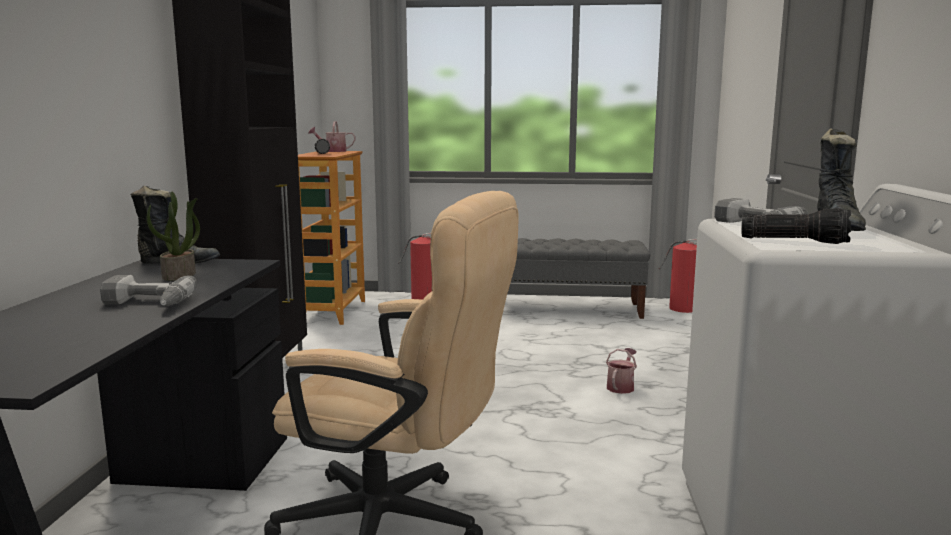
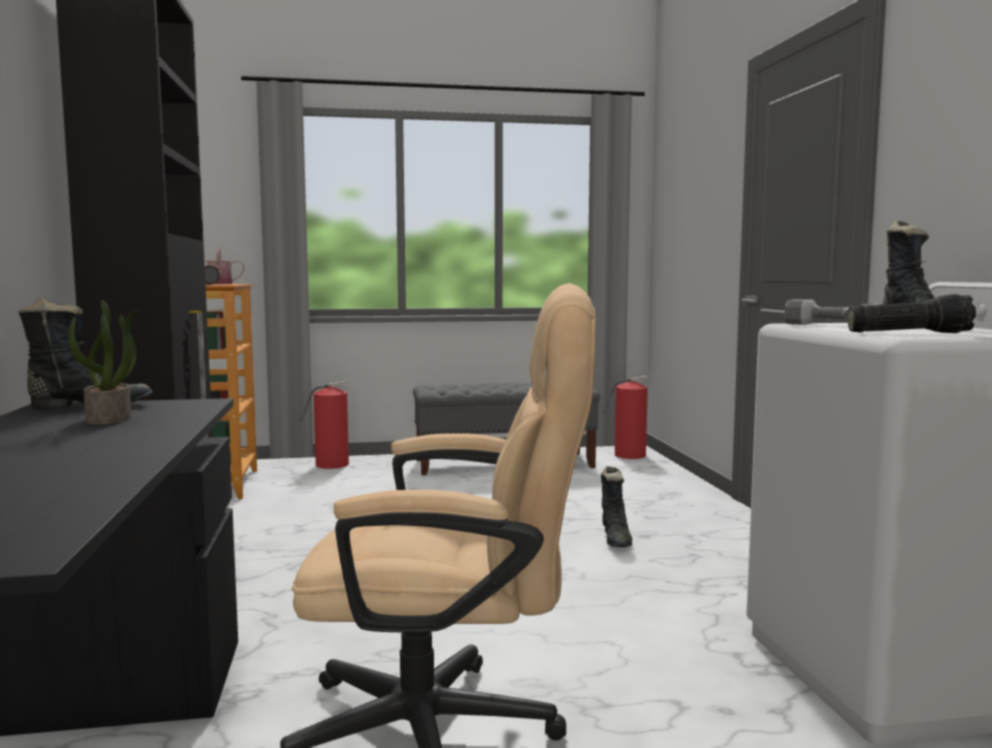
camera: 15 degrees left, 5 degrees down
(146, 303) = (99, 450): power drill -> none
(621, 386) = (616, 539): watering can -> black boot

